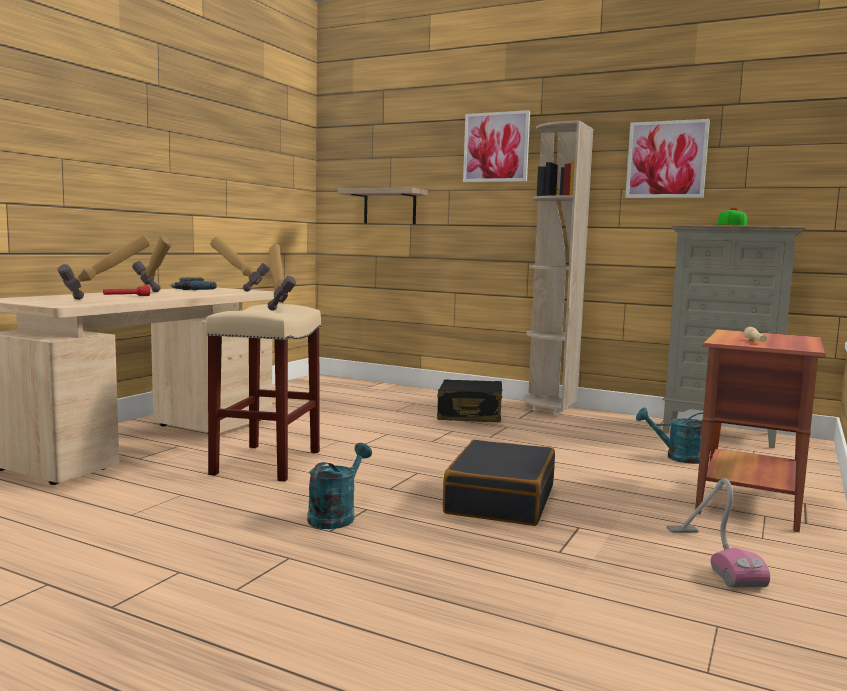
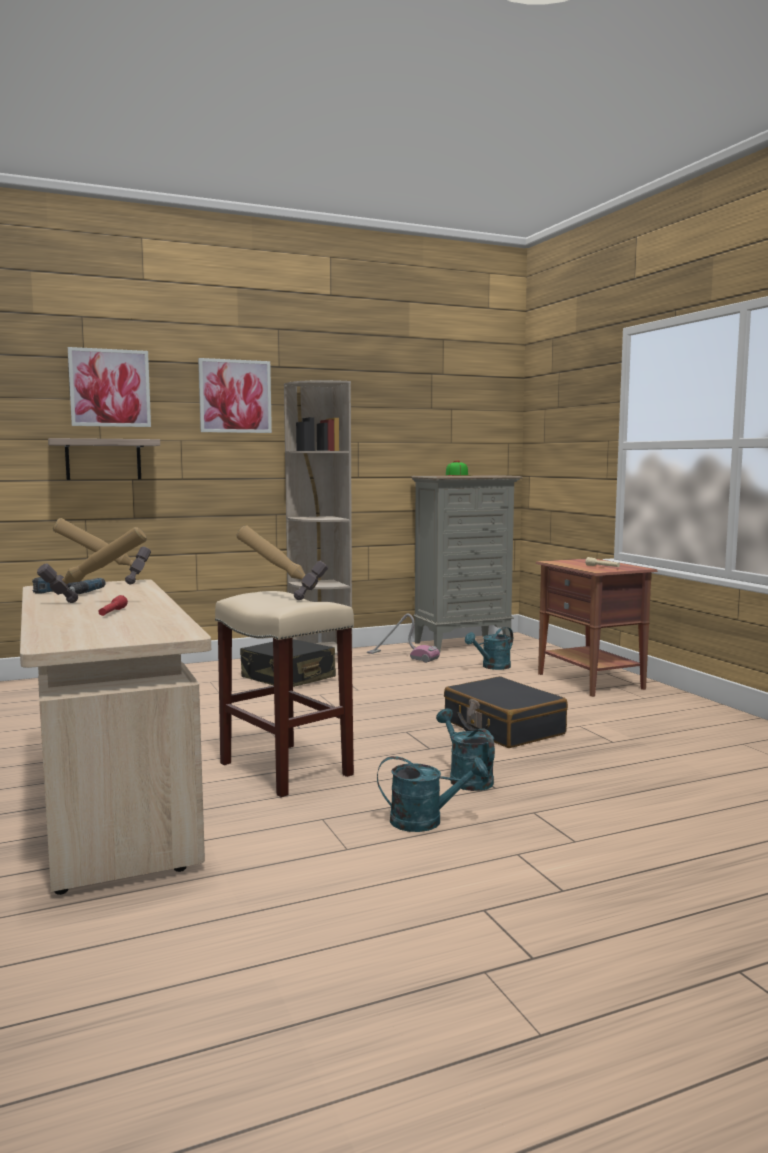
camera: 50 degrees left, 0 degrees up
(106, 299) = (143, 620): hammer -> none
(215, 524) = (426, 821): none -> turquoise watering can
(666, 159) = (394, 417): picture -> picture (110, 388)
(712, 557) = (658, 715): vacuum cleaner -> vacuum cleaner (402, 656)

